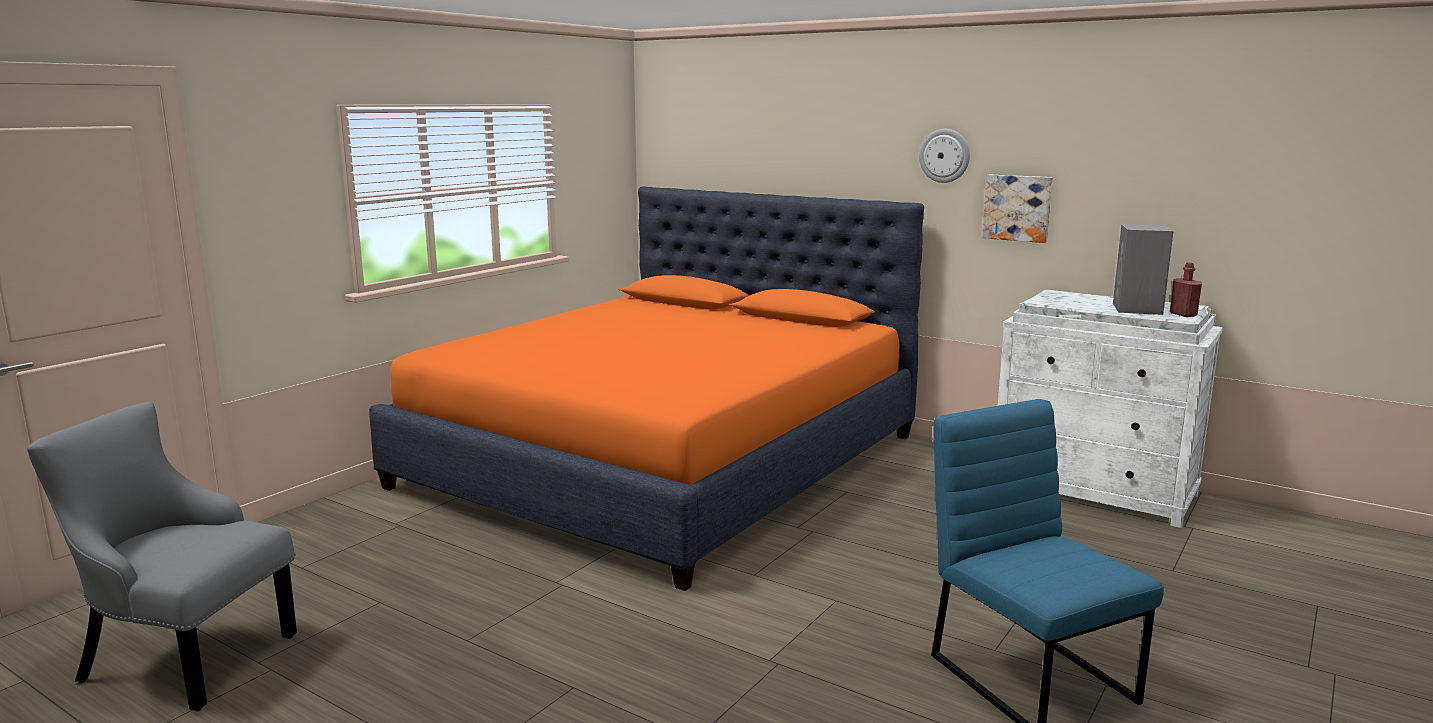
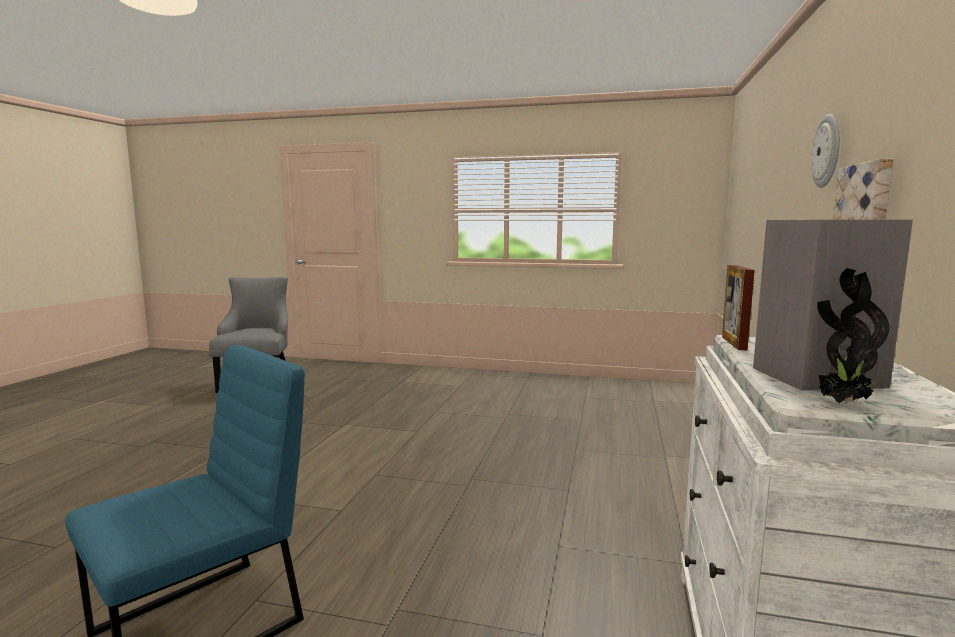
camera: 70 degrees right, 5 degrees down
(664, 460) = (556, 417): orange bed -> none
(1052, 304) = (734, 343): none -> picture frame
(1183, 314) = (841, 403): red bottle -> potted plant

